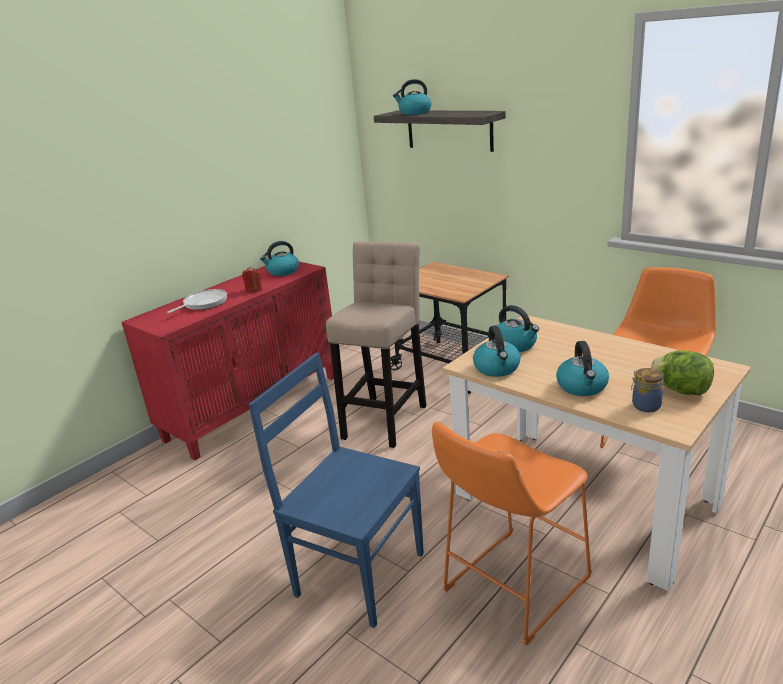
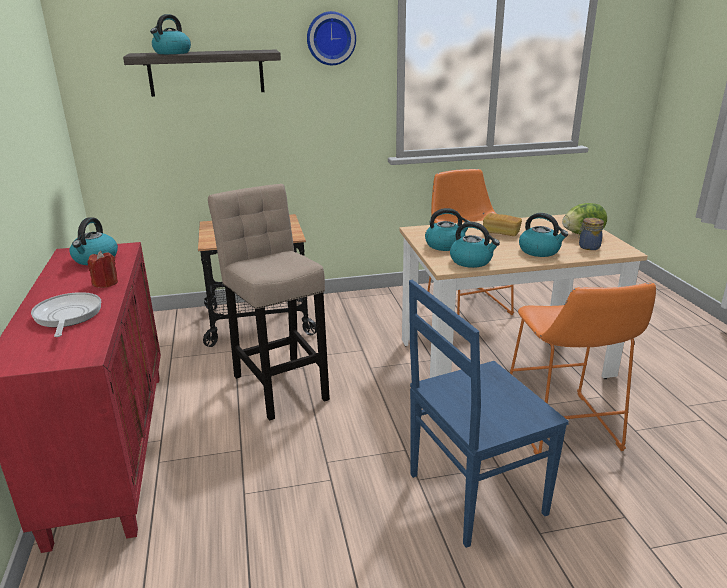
camera: 55 degrees left, 0 degrees up
(556, 101) = (330, 38): none -> wall clock
(596, 354) = (501, 233): none -> bread

